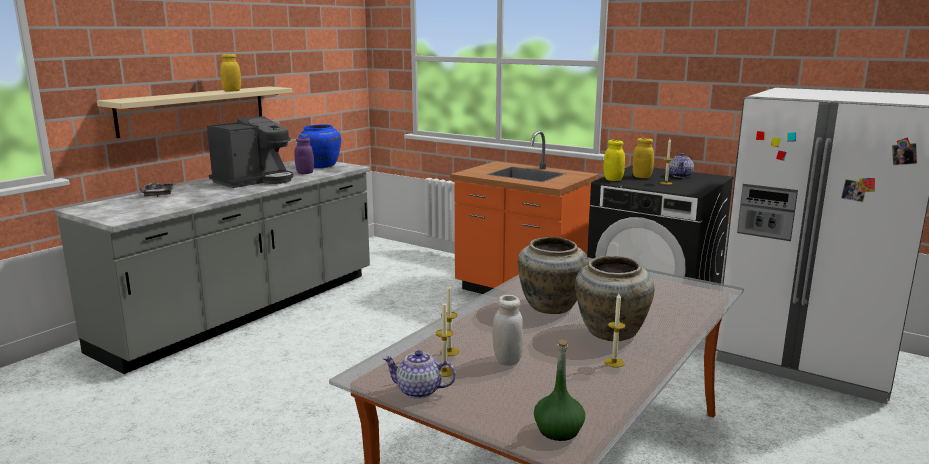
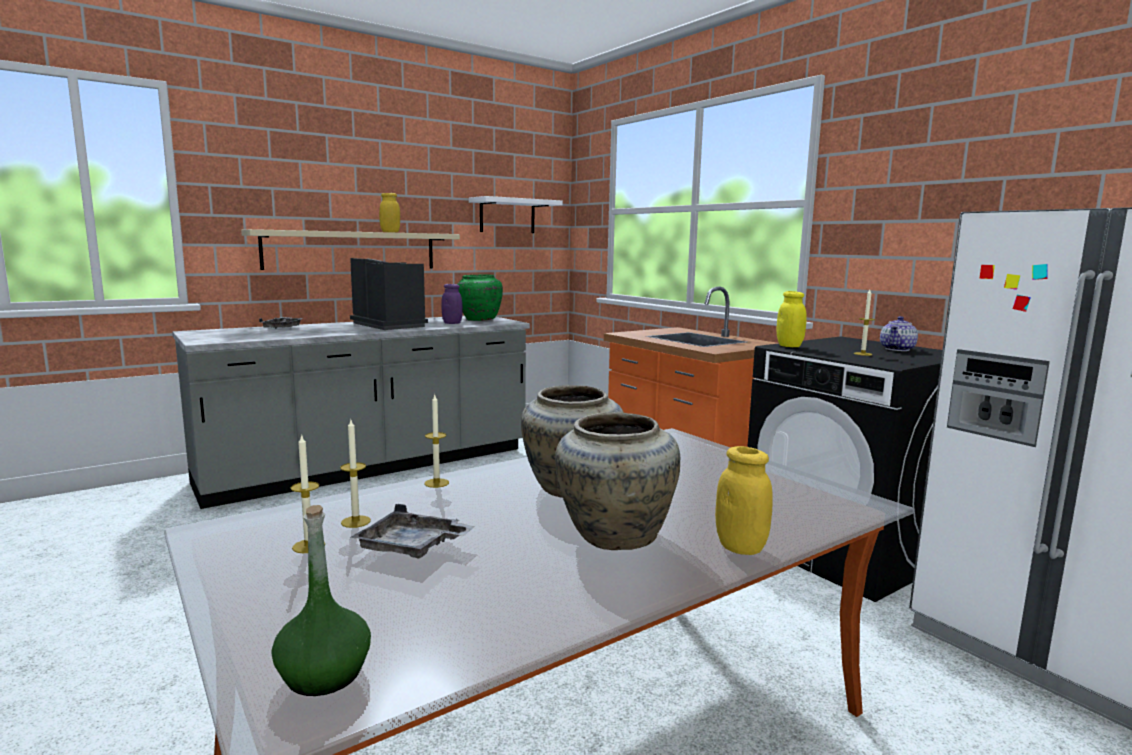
camera: 20 degrees right, 5 degrees down
(254, 181) = (390, 325): coffee machine -> coffee machine turned 105 degrees counterclockwise
(318, 64) = (507, 216): none -> white shelf
(320, 166) = (479, 319): blue vase -> green vase
(419, 391) = (235, 566): teapot -> none
(507, 360) = (412, 547): white jar -> grey tray
(614, 362) = (563, 581): candle -> candle (436, 483)
(642, 177) = (836, 346): yellow jar -> yellow jar (740, 547)

